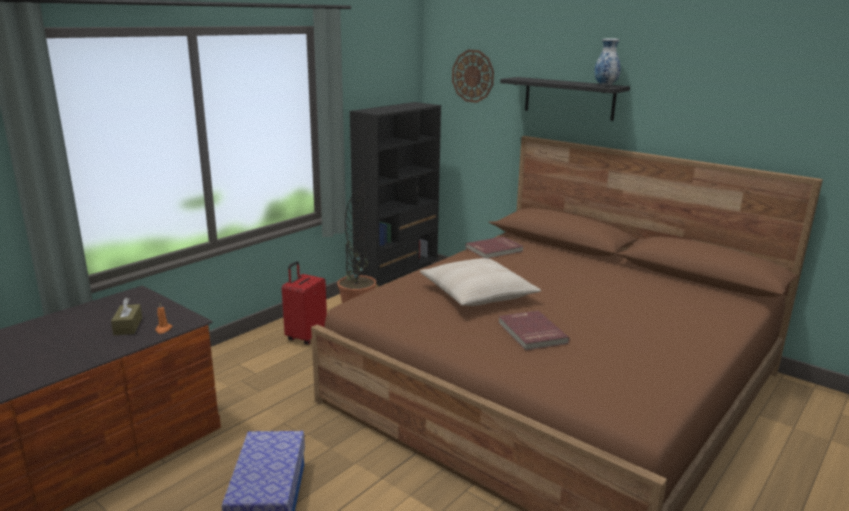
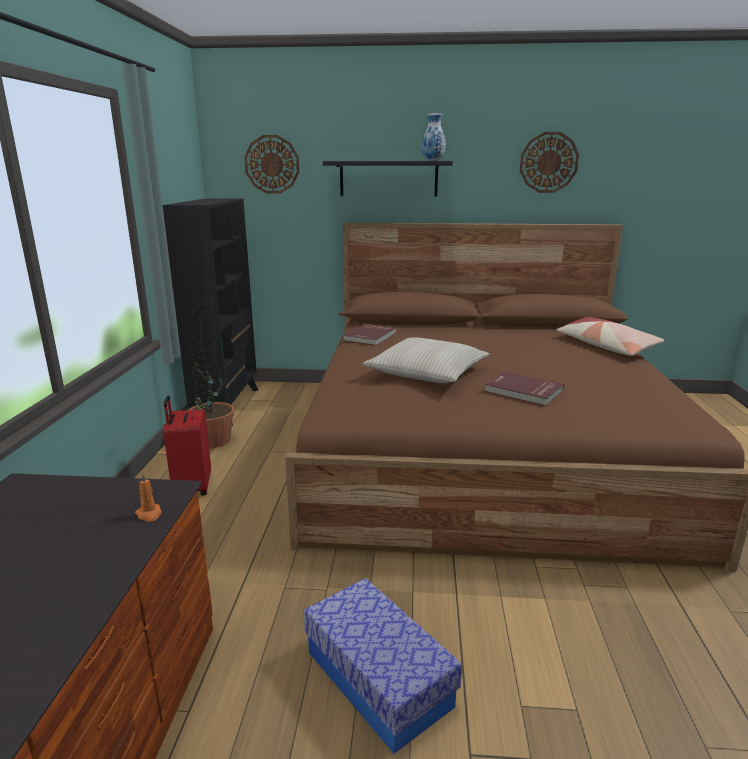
camera: 35 degrees left, 0 degrees up
(128, 326) = (83, 530): brown tissue box -> none
(714, 317) = (606, 346): none -> pillow
(737, 97) = (548, 162): none -> wall clock

